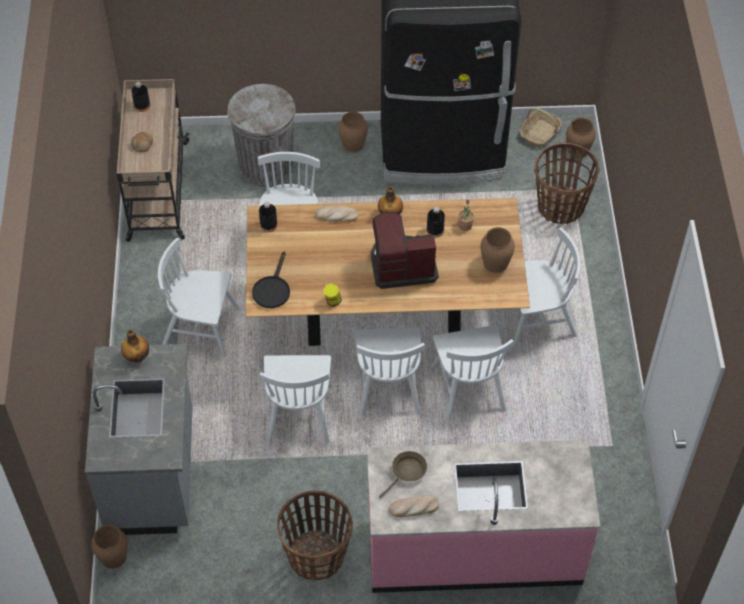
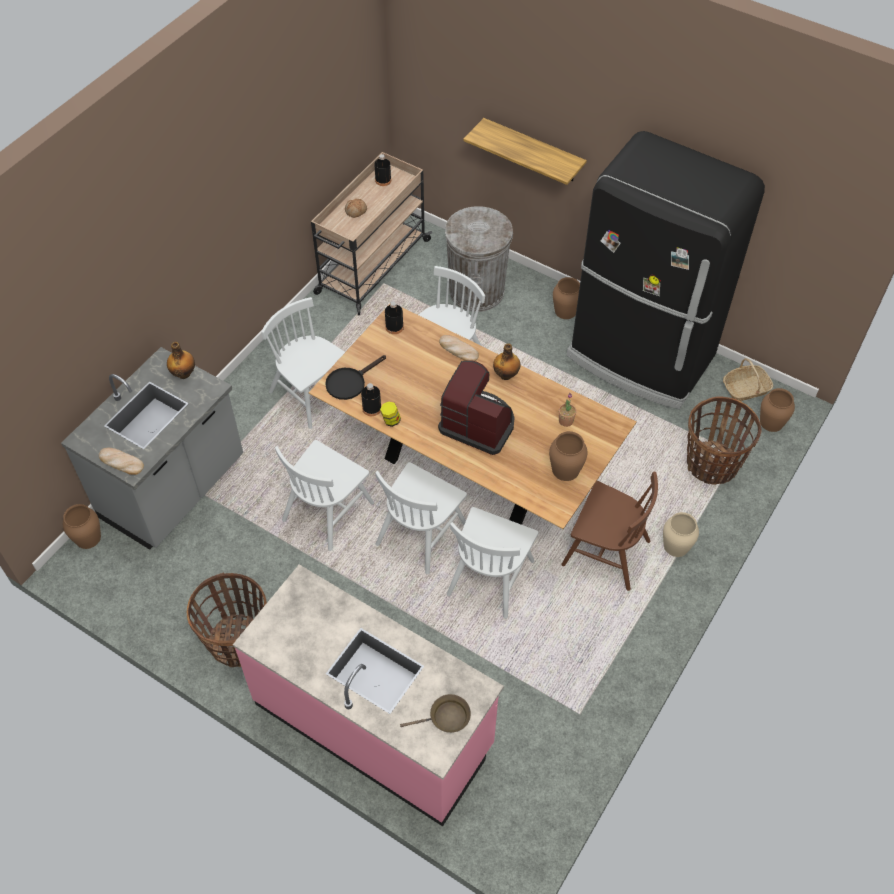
camera: 35 degrees right, 0 degrees up
(280, 16) = (533, 151): none -> shelf
(407, 472) = (312, 609): brown frying pan -> brown frying pan (446, 717)
(413, 508) = (289, 644): bread -> bread (121, 462)
(435, 230) = (534, 410): black bottle -> black bottle (372, 408)
(537, 318) = (605, 552): white chair -> brown chair
(583, 283) = (676, 546): none -> beige vase

